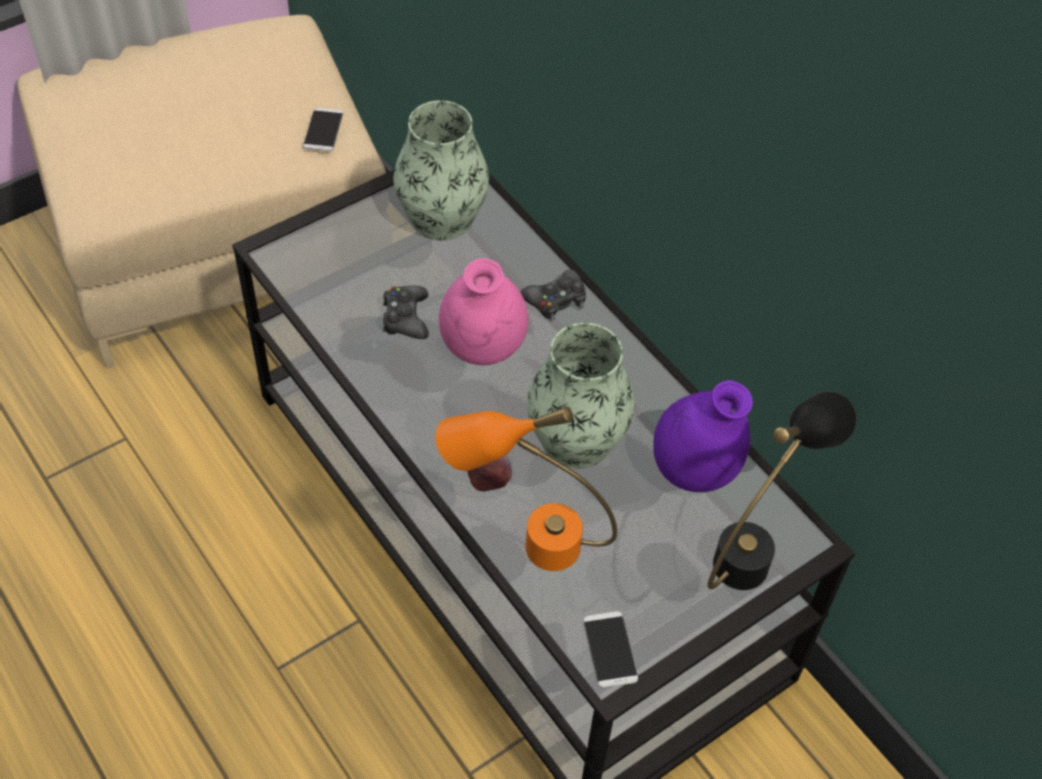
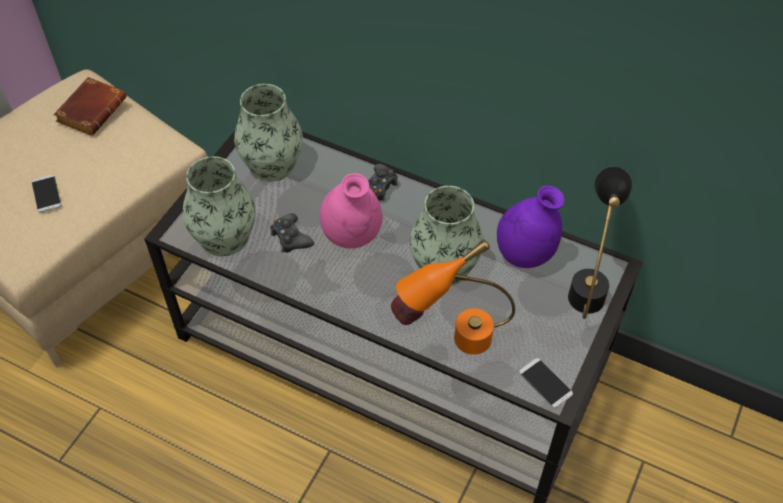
camera: 25 degrees left, 0 degrees up
(277, 65) = (91, 109): none -> brown book
(323, 130) = (151, 140): phone -> phone (46, 194)
(327, 282) = (224, 237): none -> vase

